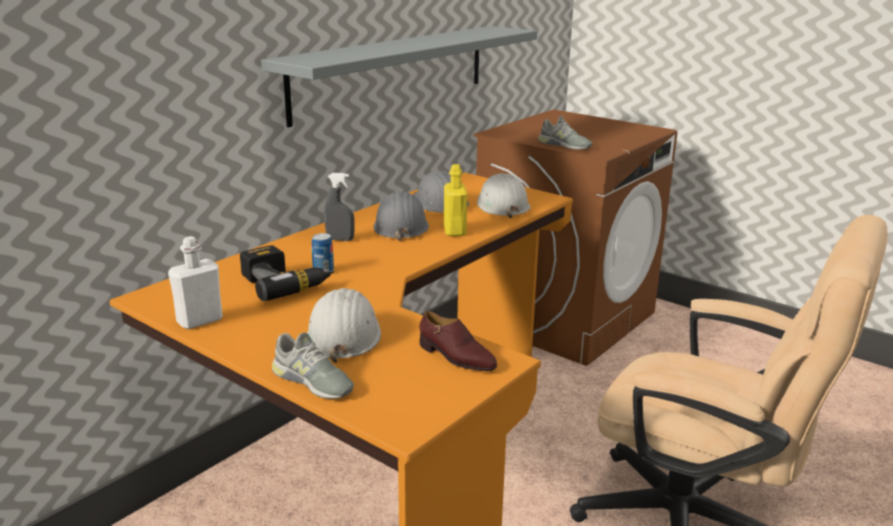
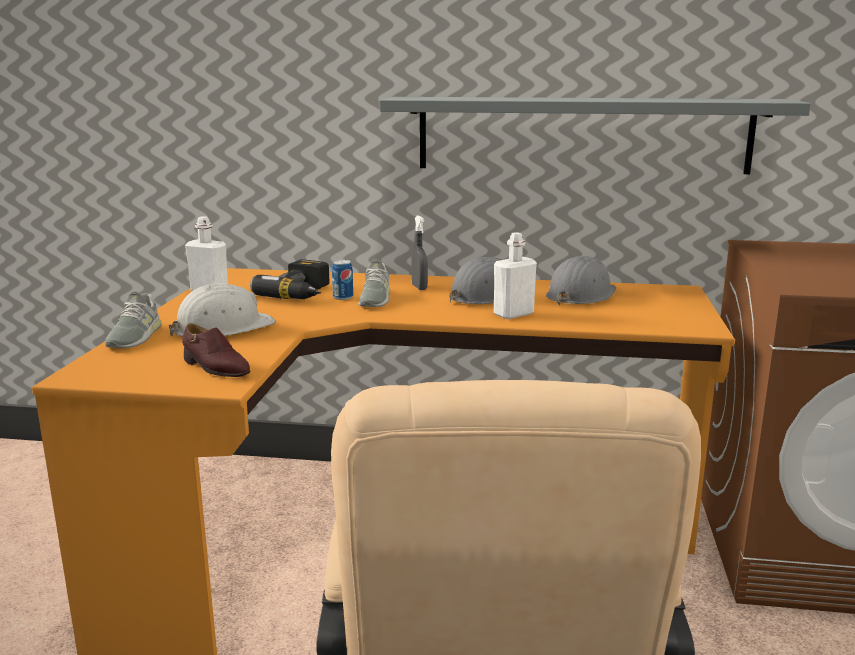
camera: 60 degrees right, 5 degrees down
(454, 231) = (513, 314): yellow bottle -> white bottle
(456, 357) = (215, 368): brown shoe -> brown shoe turned 60 degrees counterclockwise
(502, 205) = (628, 316): white hard hat -> none
(564, 145) = (790, 270): grey shoe -> grey shoe (374, 299)

